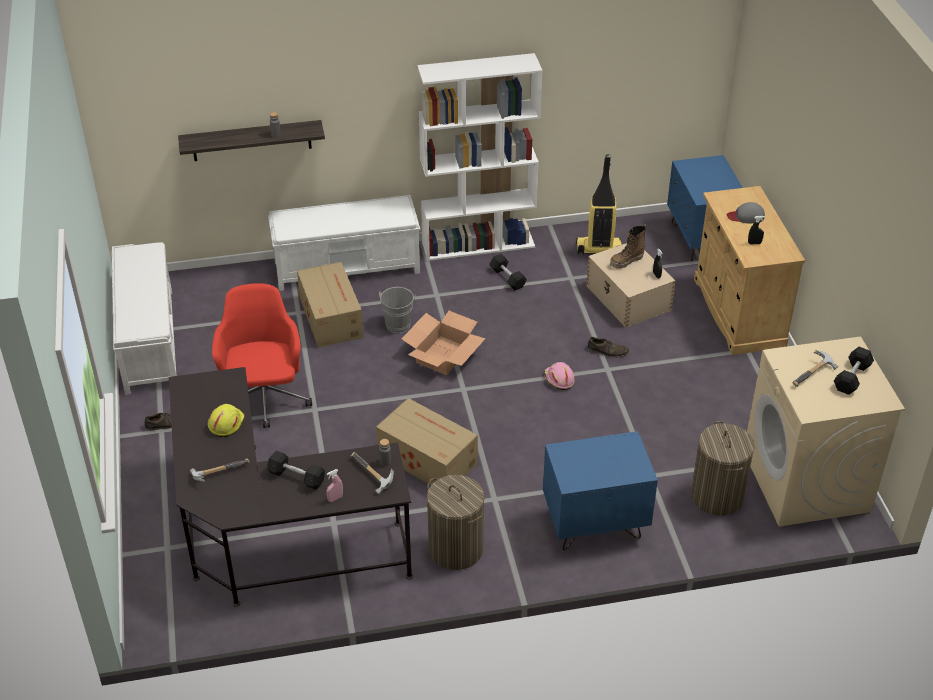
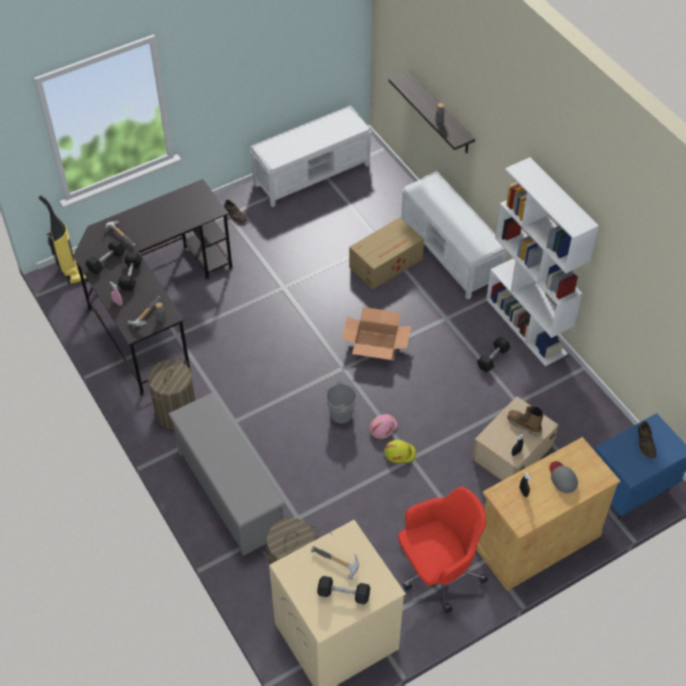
camera: 70 degrees right, 10 degrees up
(225, 423) = (168, 223): yellow hard hat -> yellow hard hat (400, 453)
(255, 496) = (106, 261): none -> black dumbbell
(264, 399) = (280, 256): red office chair -> red office chair (437, 571)
(398, 323) = (400, 305): grey bucket -> grey bucket (344, 414)
(426, 458) = (259, 368): cardboard box -> none
(594, 525) = (230, 492): blue nightstand -> grey shoe rack
(598, 249) = (568, 412): vacuum cleaner -> vacuum cleaner (74, 269)
(607, 351) = (434, 453): brown shoe -> brown shoe (646, 443)

